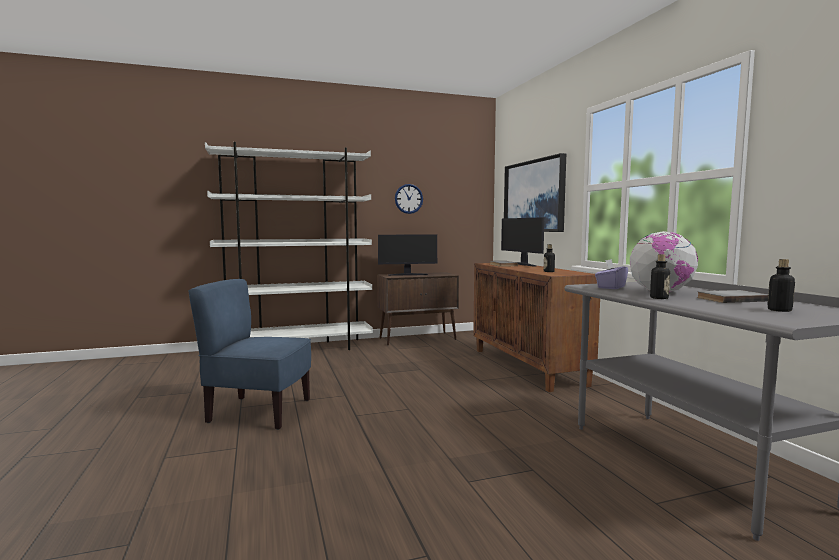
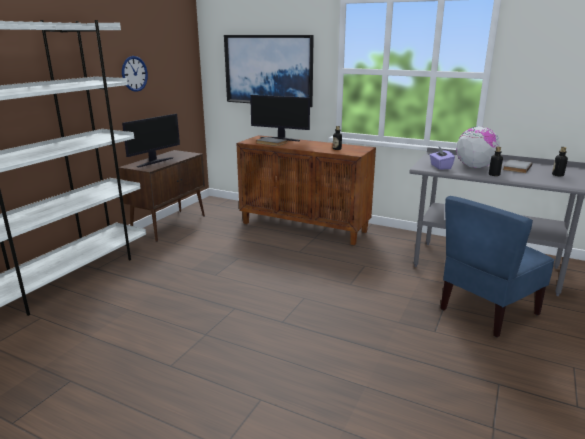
camera: 45 degrees left, 15 degrees up
(259, 412) = (200, 360): blue chair -> blue chair (487, 311)

